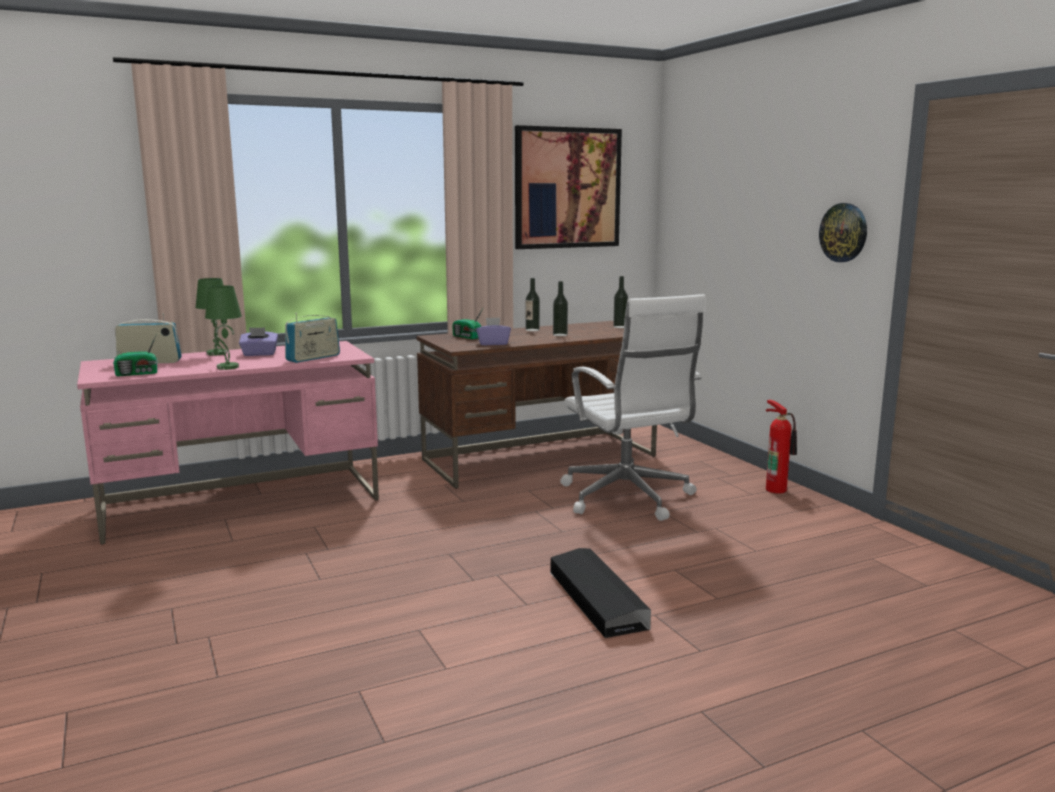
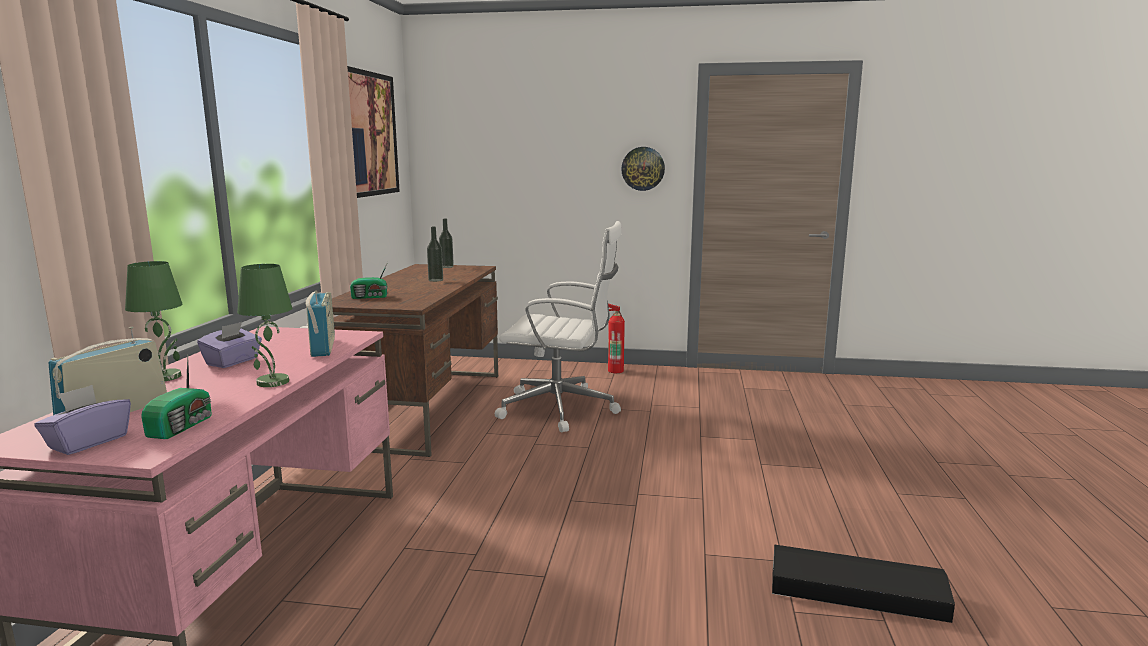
camera: 55 degrees left, 0 degrees up
(493, 343) = (421, 296): purple tissue box -> purple tissue box (88, 442)
(532, 330) = (393, 281): bottle -> none
(597, 599) = (720, 473): black storage box -> black storage box (855, 592)

